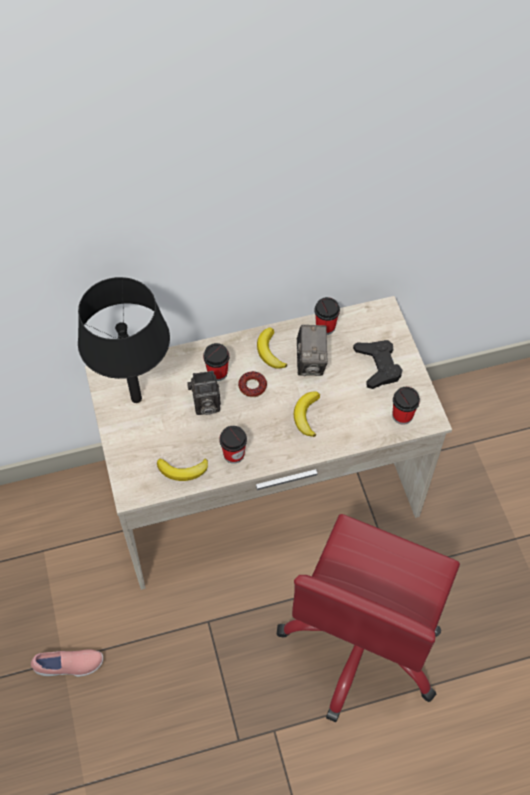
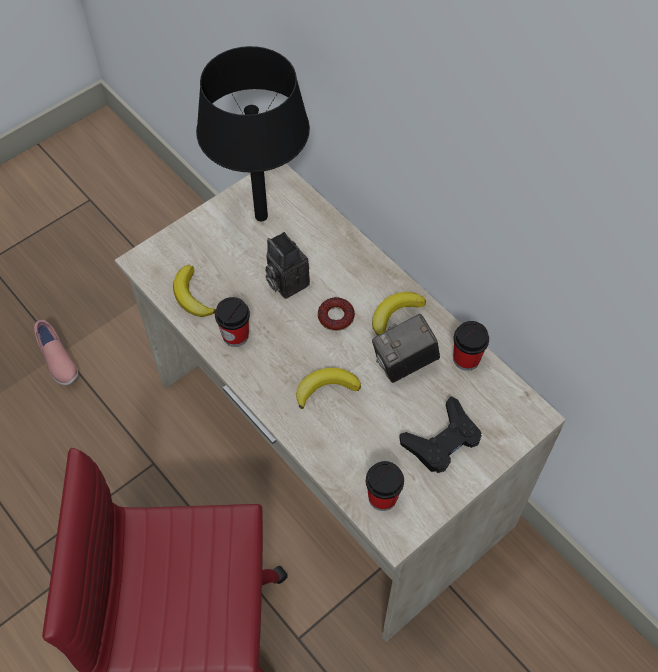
camera: 65 degrees right, 0 degrees up
(217, 372) = (335, 275): cup -> none

